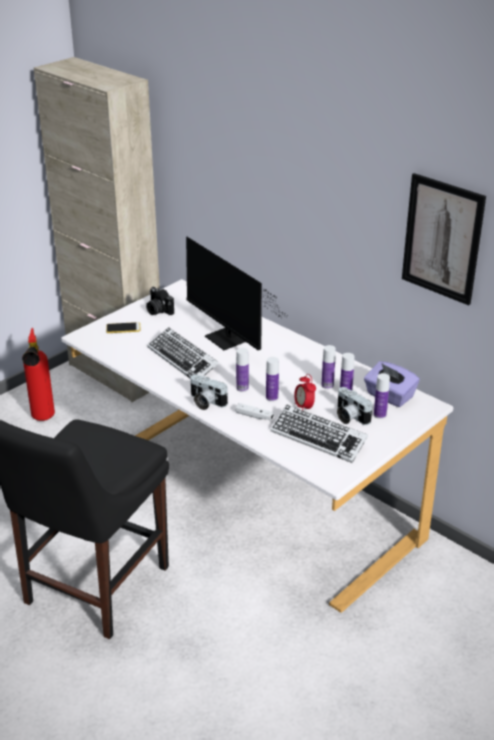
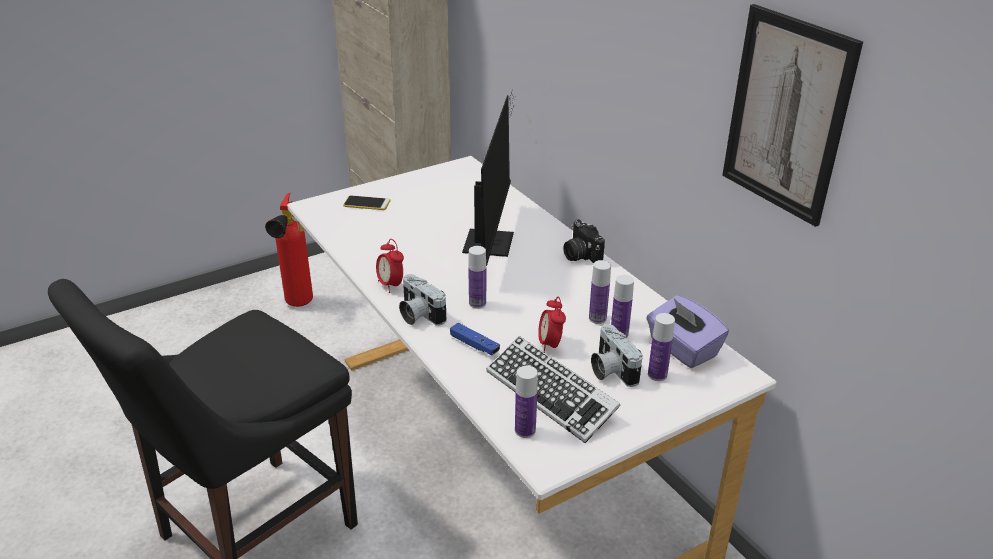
camera: 15 degrees right, 0 degrees up
(158, 310) = (421, 188): camera -> camera (580, 255)
(175, 385) = (391, 285): none -> alarm clock
(183, 359) = (419, 253): keyboard -> none
(230, 341) = (492, 238): monitor -> monitor turned 150 degrees counterclockwise
(254, 416) = (474, 345): white game controller -> blue game controller
(272, 397) = (511, 323): bottle -> bottle (525, 430)

